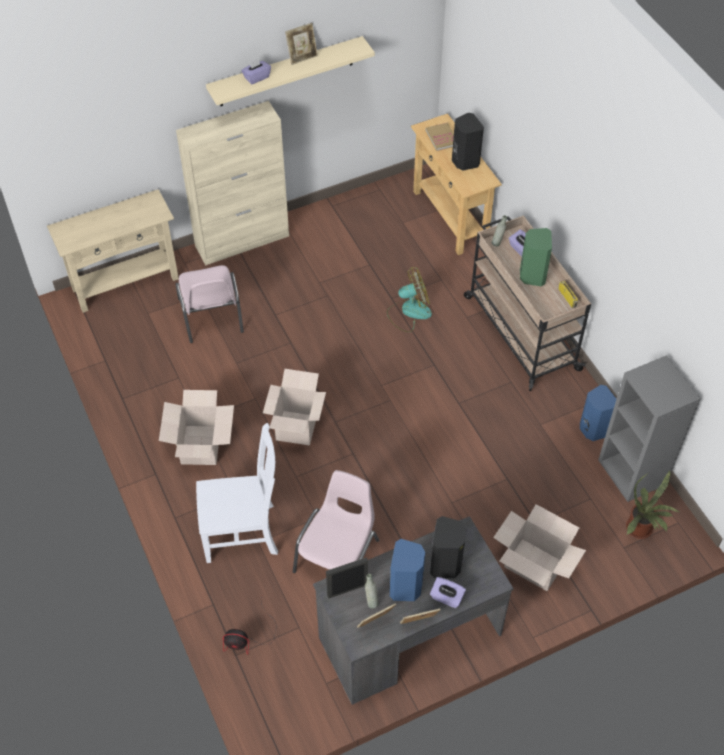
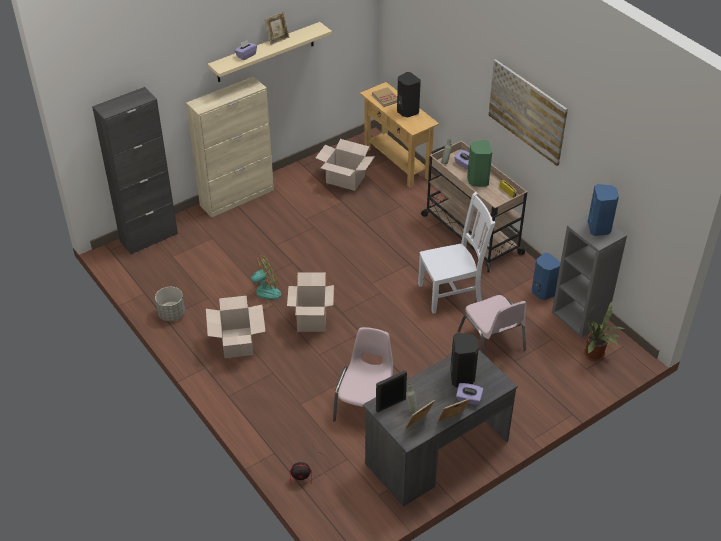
camera: 10 degrees left, 10 degrees down
(125, 283) = (149, 238): beige console table -> black cabinet
(130, 393) = (171, 314): none -> grey planter
(211, 316) = (224, 252): pink chair -> pink chair (492, 341)
(243, 532) = (286, 399): white chair -> white chair (452, 292)
(406, 587) = (436, 396): blue speaker -> blue speaker (599, 228)
(409, 312) = (381, 230): fan -> fan (262, 295)
(535, 564) = (521, 389): cardboard box -> cardboard box (345, 179)
(601, 207) = (527, 111): none -> picture

